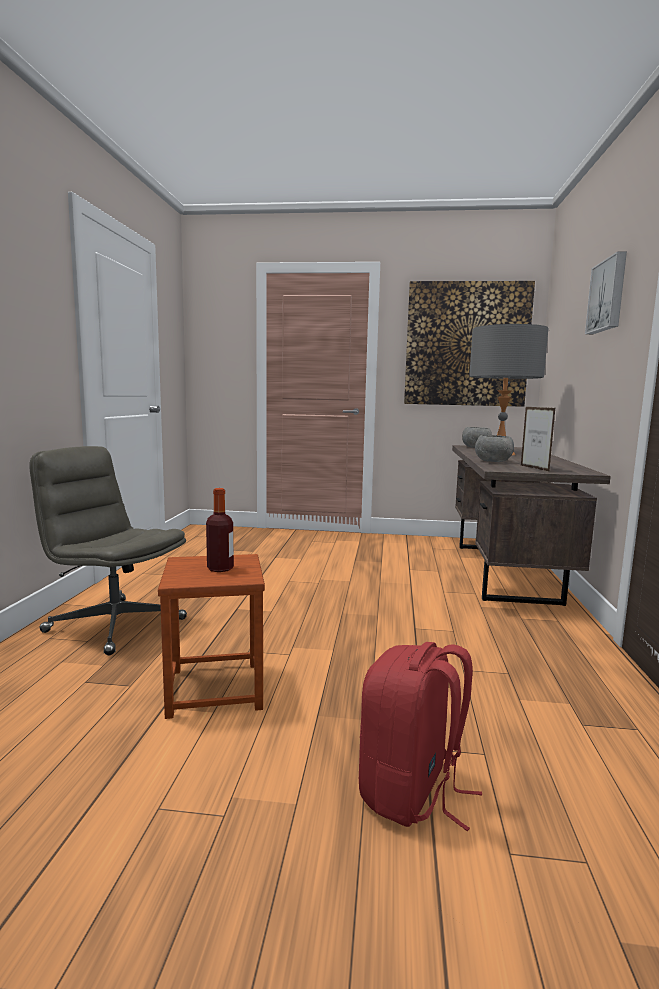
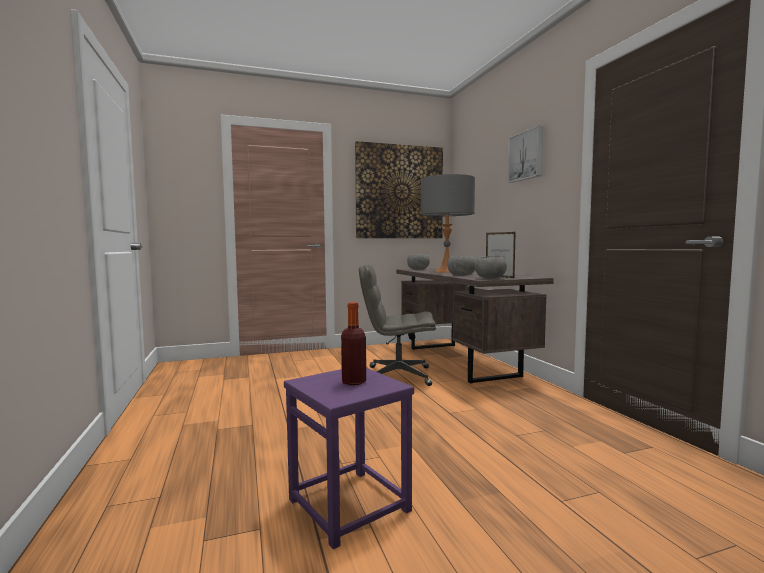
camera: 25 degrees left, 5 degrees down
(114, 625) = (175, 473): grey office chair -> grey office chair (397, 376)
(216, 689) = (350, 505): brown stool -> purple stool
(412, 793) = (593, 538): red backpack -> none
(514, 469) = (490, 278): none -> grey bowl

